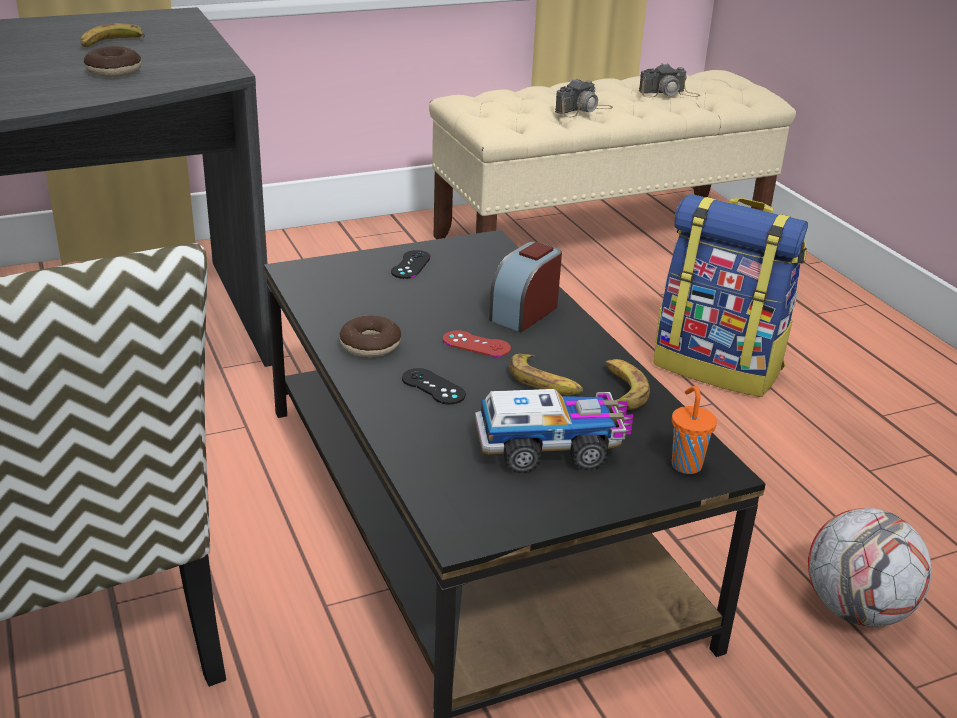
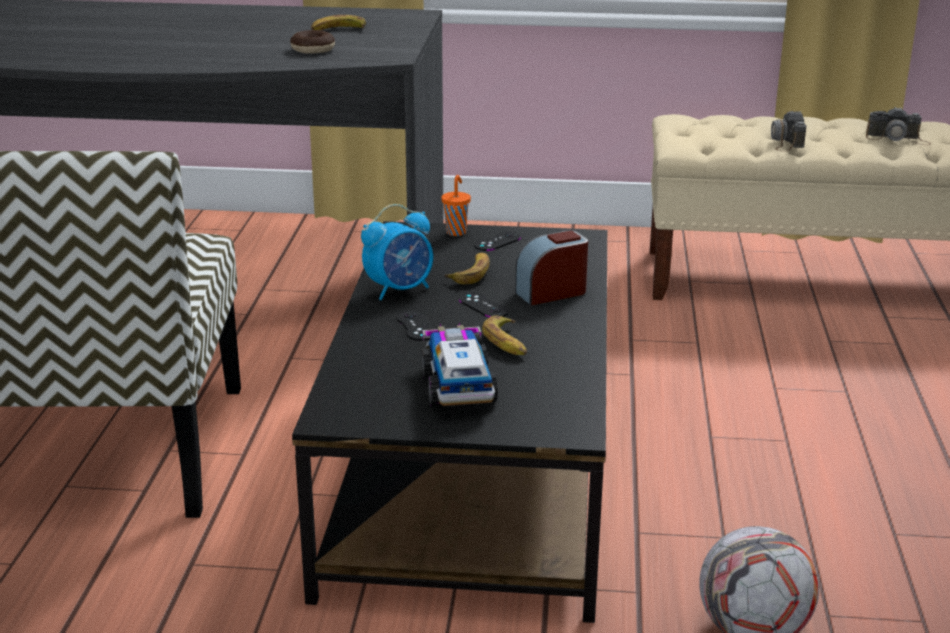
camera: 30 degrees right, 5 degrees down
(370, 345) = (400, 290): donut -> alarm clock
(476, 344) = (483, 306): red game controller -> black game controller
(552, 449) = (458, 386): toy truck -> toy truck turned 120 degrees counterclockwise
(583, 109) = (785, 141): camera -> camera turned 105 degrees clockwise
(620, 390) = (564, 361): banana -> banana (471, 273)
(685, 464) = (553, 421): orange cup -> orange cup (456, 232)
(719, 366) = (826, 413): backpack -> none

